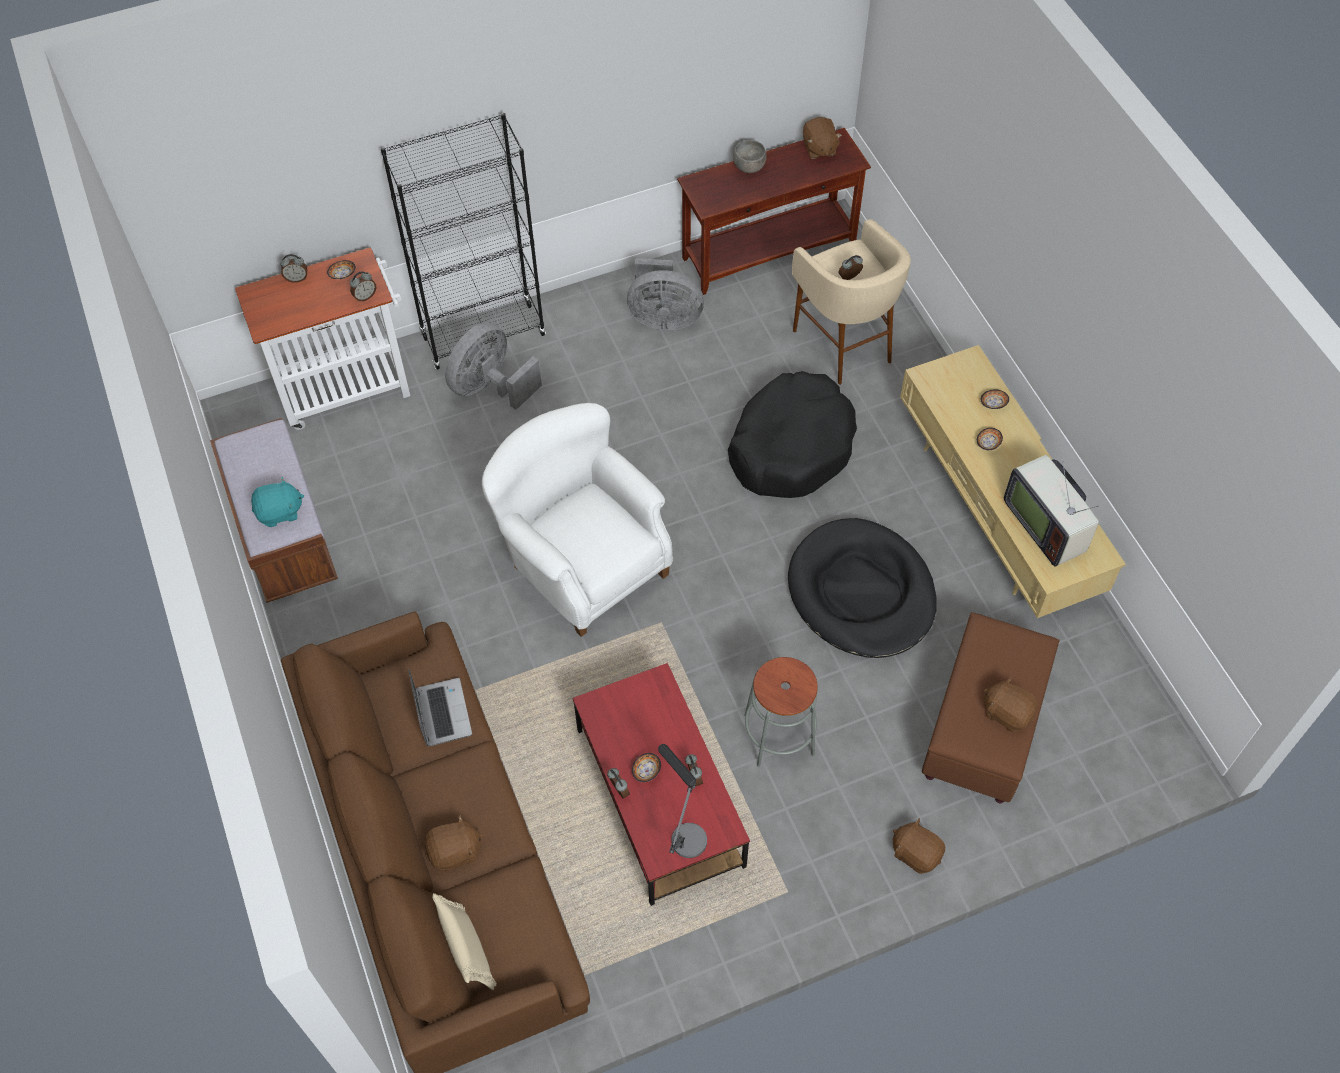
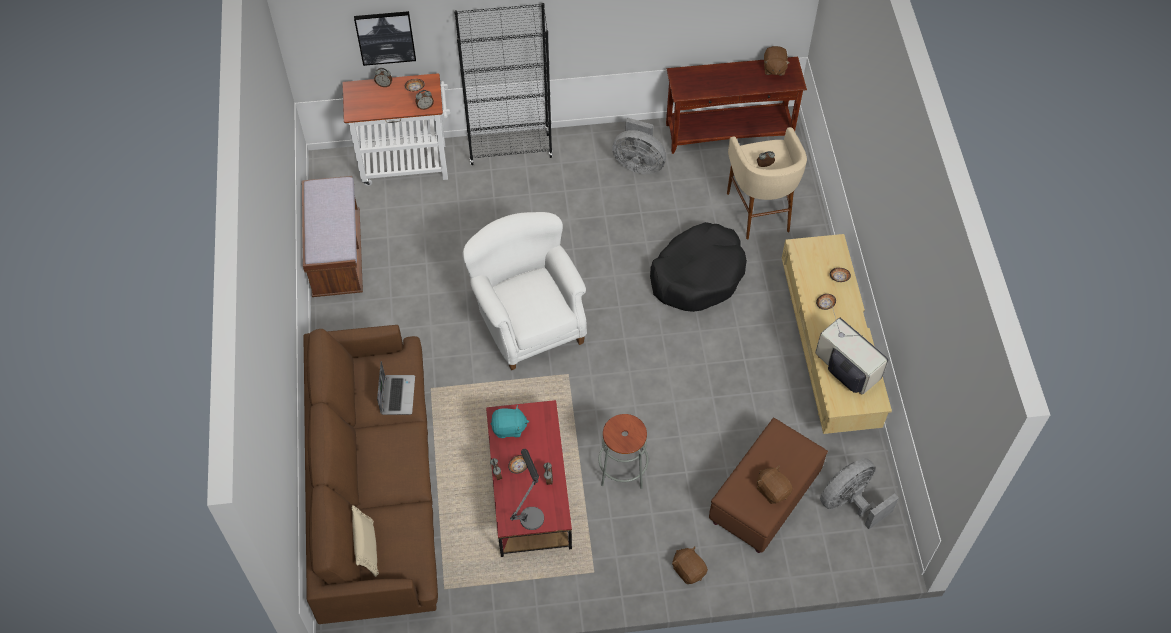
camera: 15 degrees right, 0 degrees up
(280, 512) = (332, 239): turquoise plush toy -> turquoise plush toy (509, 428)
(286, 208) = (385, 37): none -> picture
(455, 852) = (378, 485): brown plush toy -> none
(490, 387) = (503, 186): grey fan -> grey fan (850, 502)
(748, 167) = (719, 71): grey bowl -> none
(861, 592) = (712, 387): black dog bed -> none
(1046, 525) = (845, 370): television -> television turned 150 degrees clockwise

